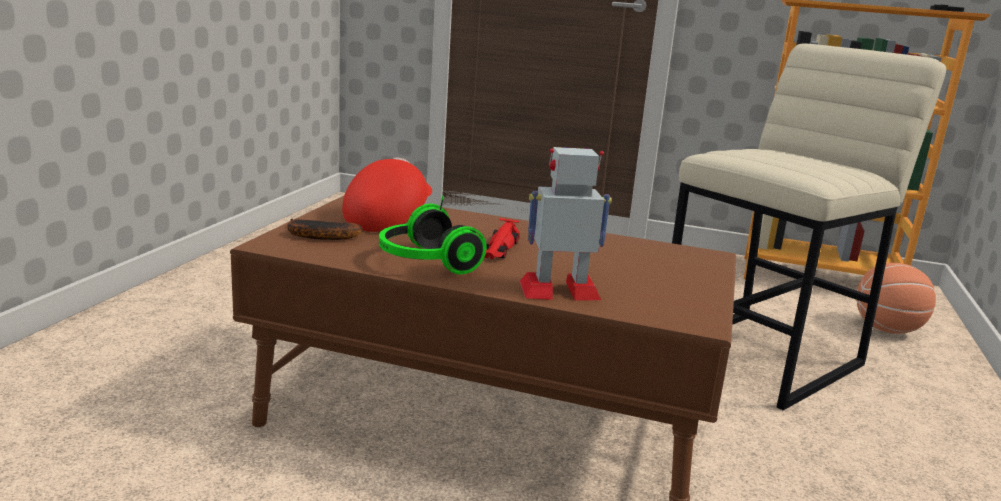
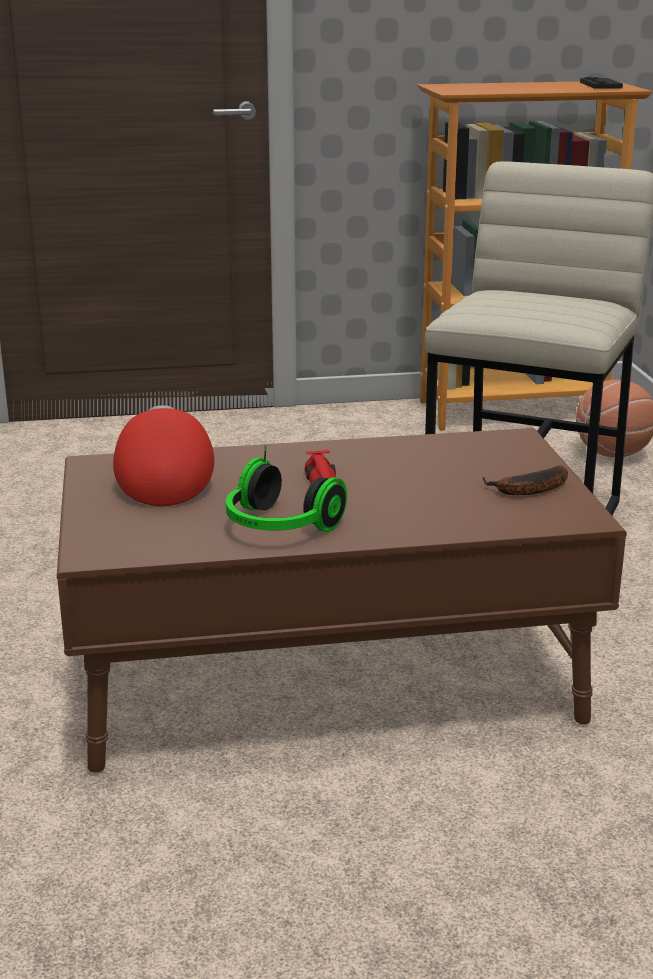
camera: 25 degrees left, 5 degrees up
(317, 236) = (125, 528): banana -> banana (528, 490)
(560, 290) = (439, 521): toy robot -> none

